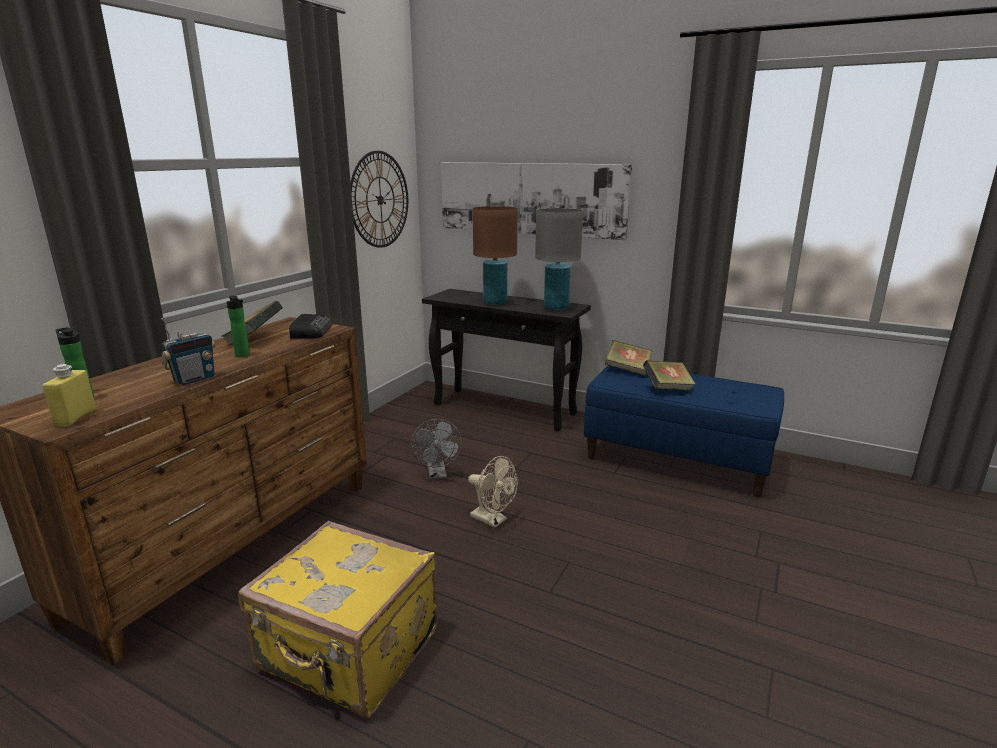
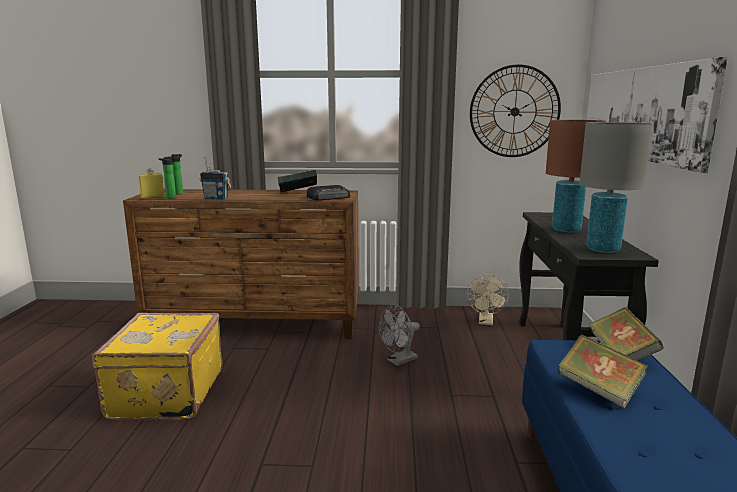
camera: 65 degrees right, 5 degrees down
(243, 355) = (264, 197): bottle -> bottle (170, 198)
(493, 520) = (351, 406): beige fan -> beige fan (486, 322)

